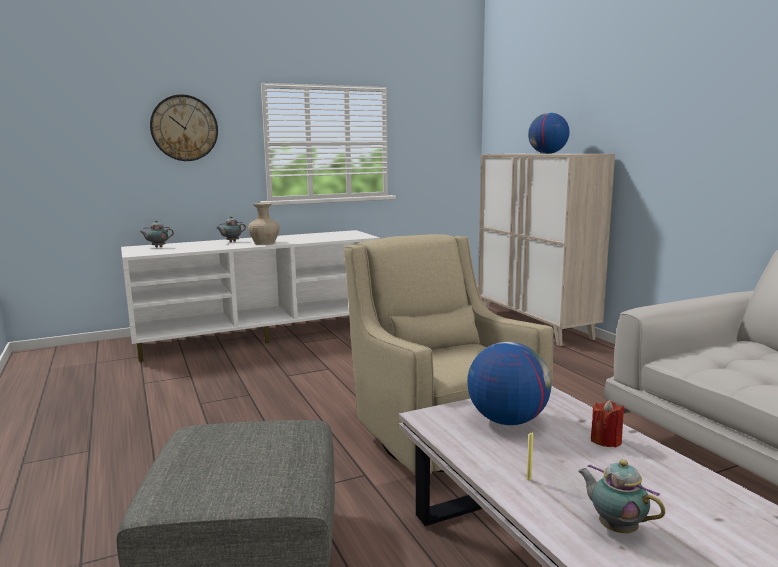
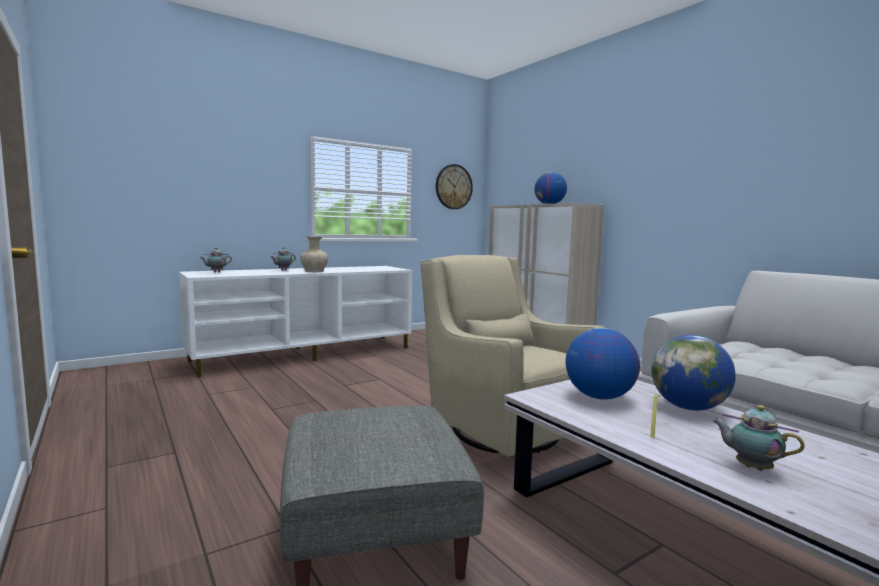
camera: 10 degrees left, 5 degrees down
(184, 128) = (241, 169): wall clock -> wall clock (453, 187)
(606, 440) = (689, 408): red candle -> globe

